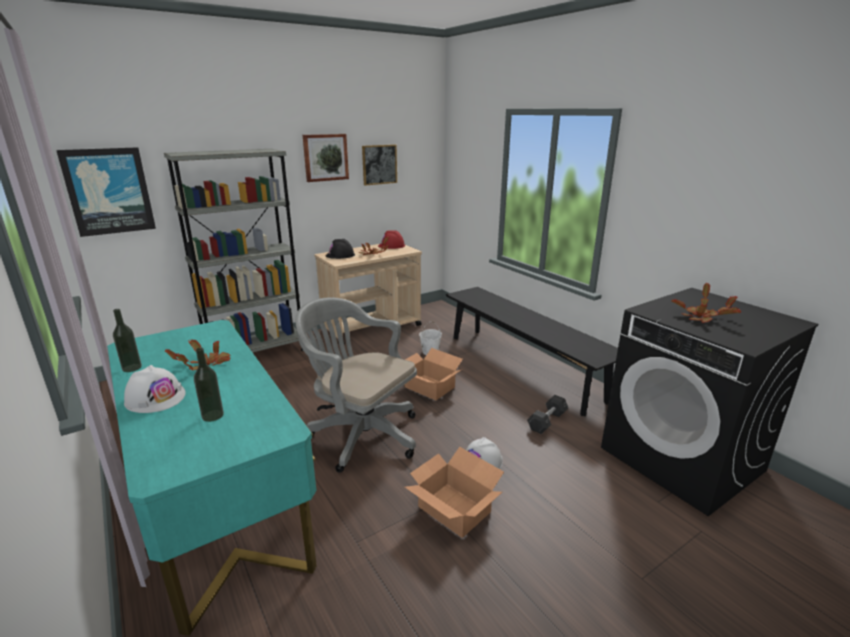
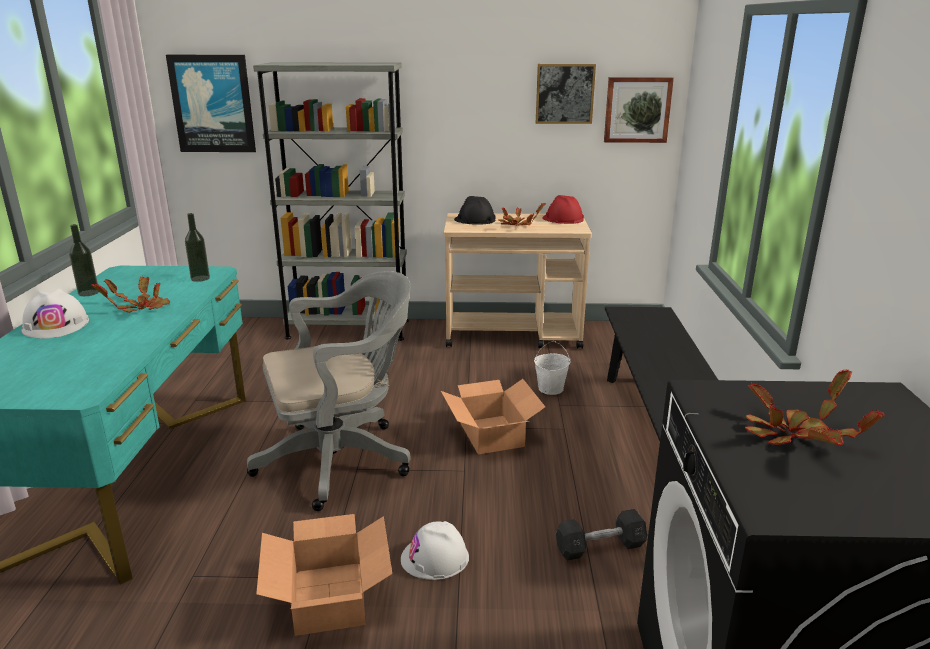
camera: 35 degrees right, 0 degrees up
(212, 415) = (62, 357): bottle -> bottle (200, 278)
(325, 157) = (478, 78): picture -> picture (637, 110)
(360, 434) = (341, 459): grey office chair -> grey office chair turned 90 degrees clockwise

